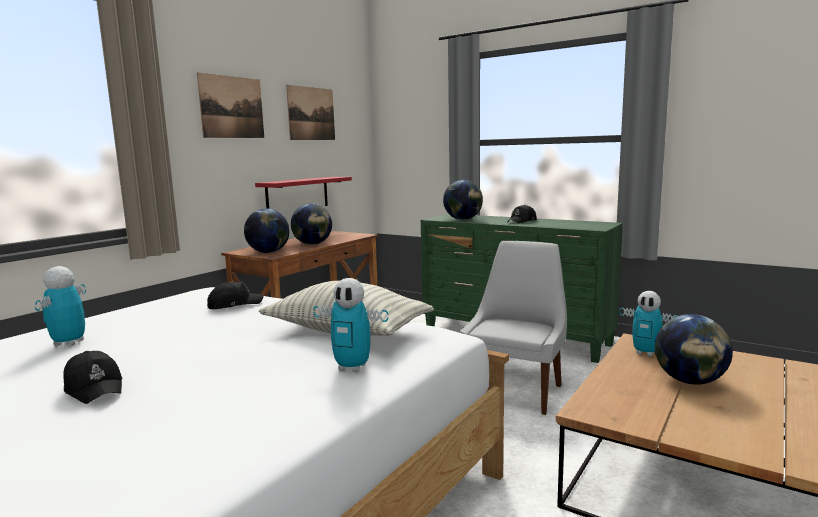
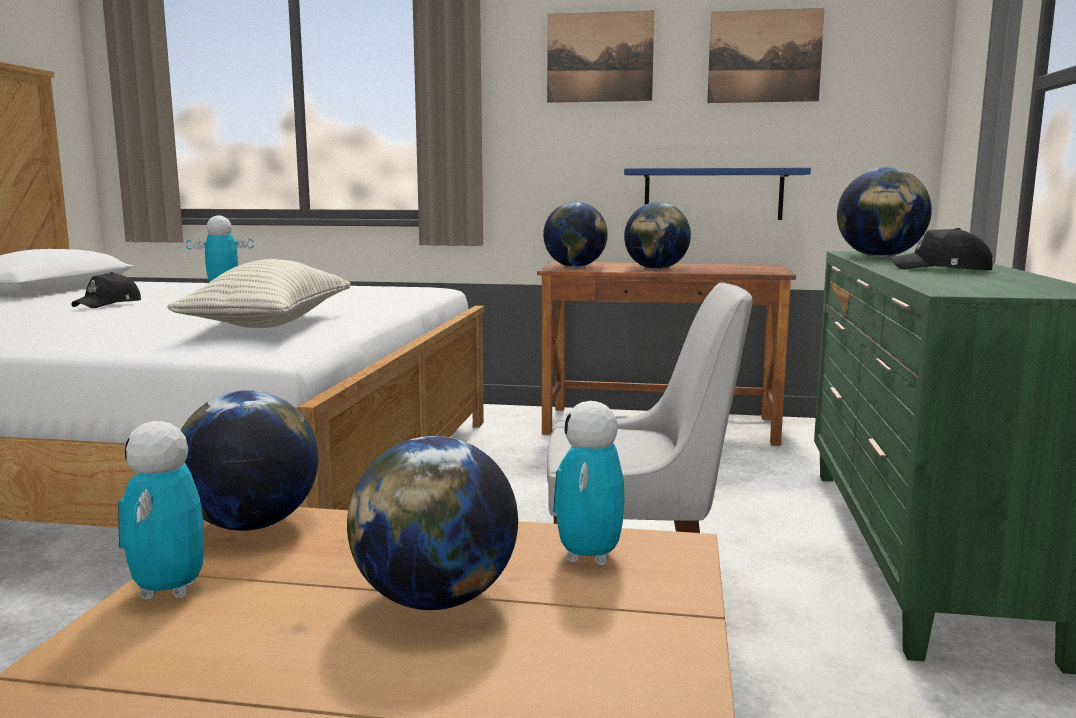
camera: 65 degrees right, 0 degrees up
(234, 304) = (368, 296): black cap -> none
(297, 194) = (713, 194): red shelf -> blue shelf
(352, 368) = (145, 337): toy robot -> toy robot (169, 590)
(595, 412) = (251, 525): none -> globe

